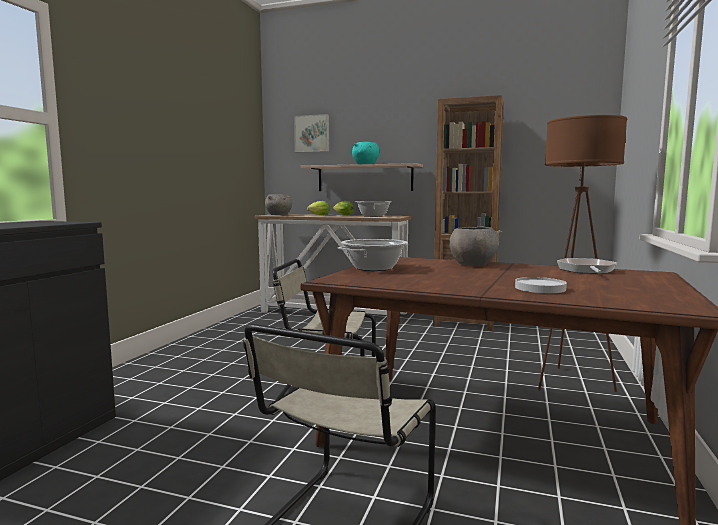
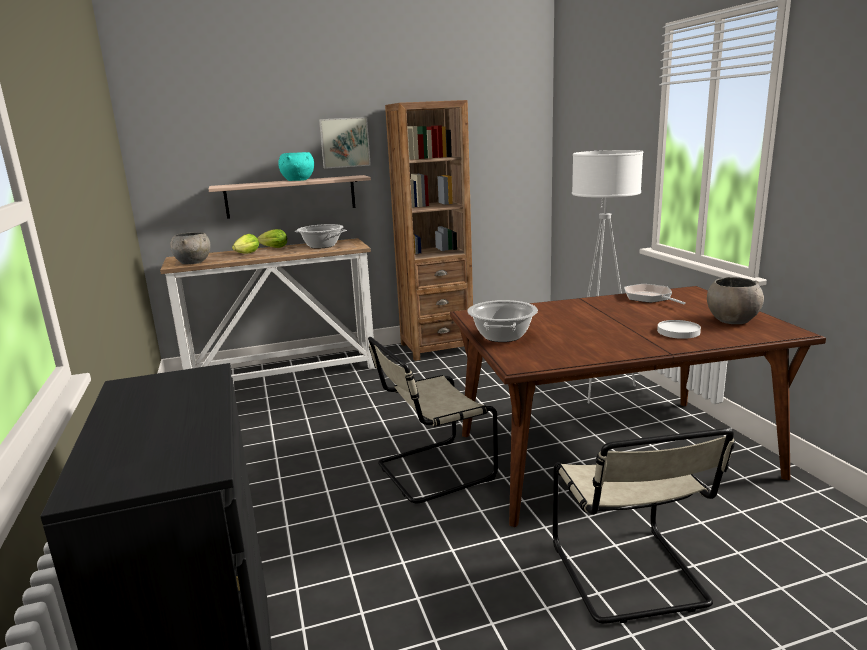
camera: 35 degrees left, 10 degrees up
(312, 133) = (205, 139): picture -> picture (344, 142)
(473, 264) = (560, 308): grey bowl -> grey bowl (731, 320)
(569, 383) = (598, 388): brown floor lamp -> white floor lamp

